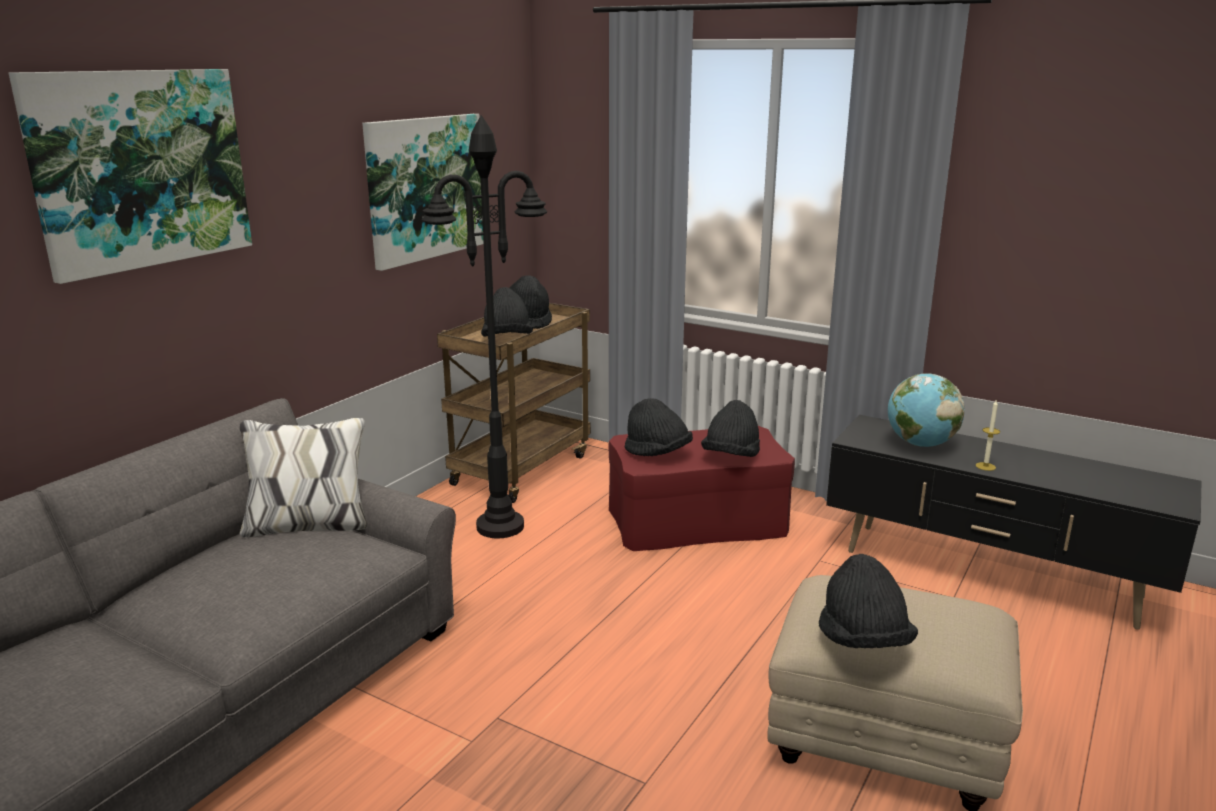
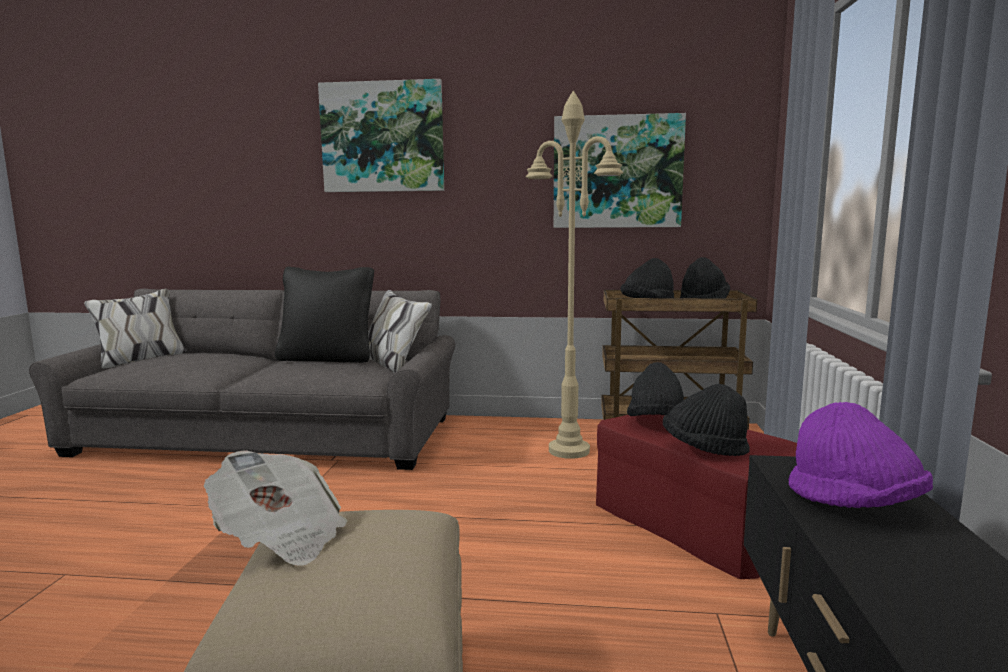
camera: 65 degrees right, 10 degrees down
(235, 560) = (327, 358): none -> black pillow
(500, 526) = (569, 450): black floor lamp -> beige floor lamp
(863, 641) = (280, 537): black hat -> newspaper
(920, 444) = (854, 504): globe -> purple hat
(985, 466) = (864, 561): candle -> none

